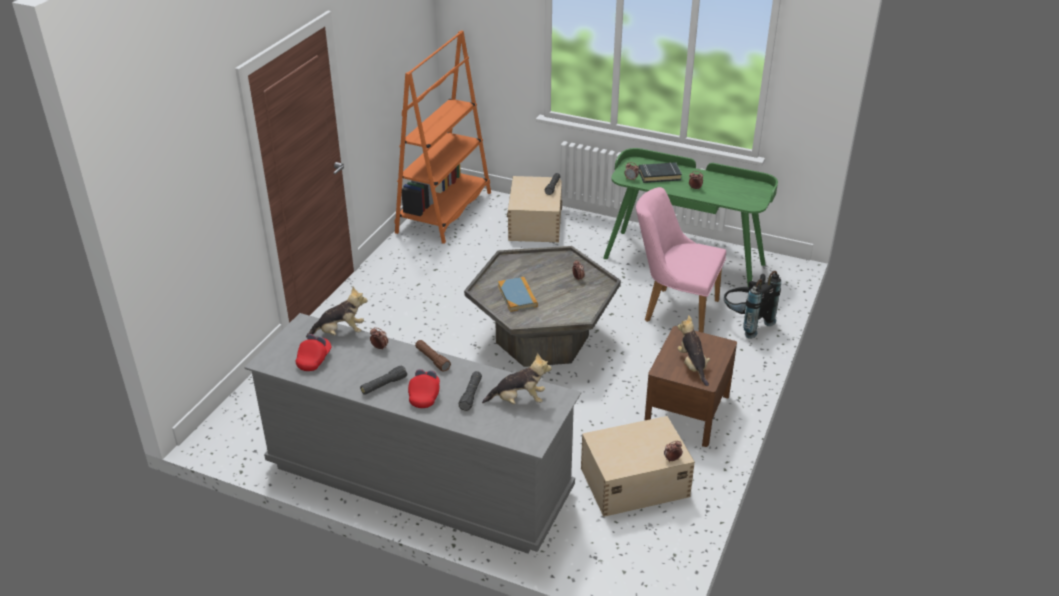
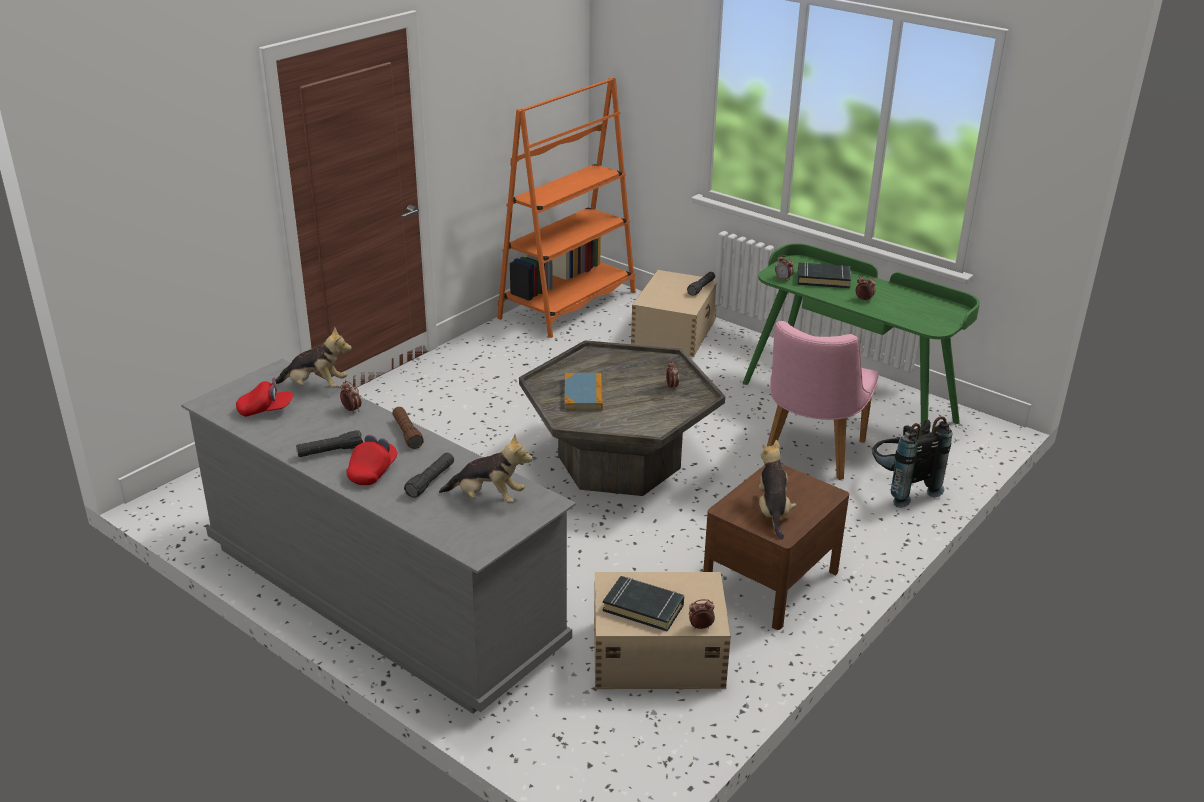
camera: 15 degrees right, 5 degrees down
(314, 360) = (266, 410): red cap -> red cap turned 45 degrees clockwise
(628, 453) = (643, 607): none -> black book
(674, 309) = (809, 455): pink chair -> pink chair turned 105 degrees counterclockwise

